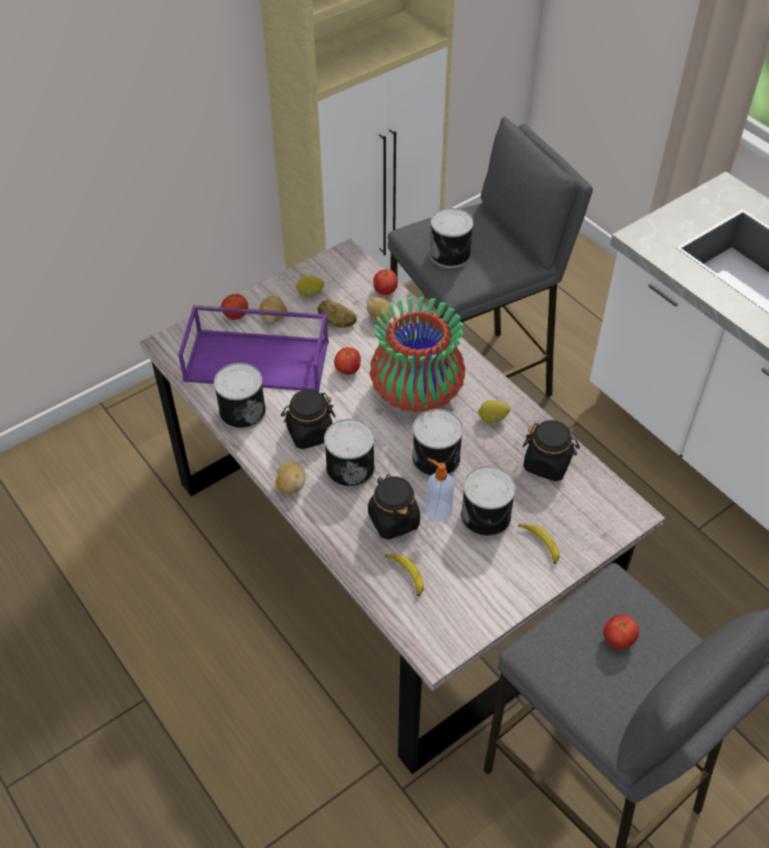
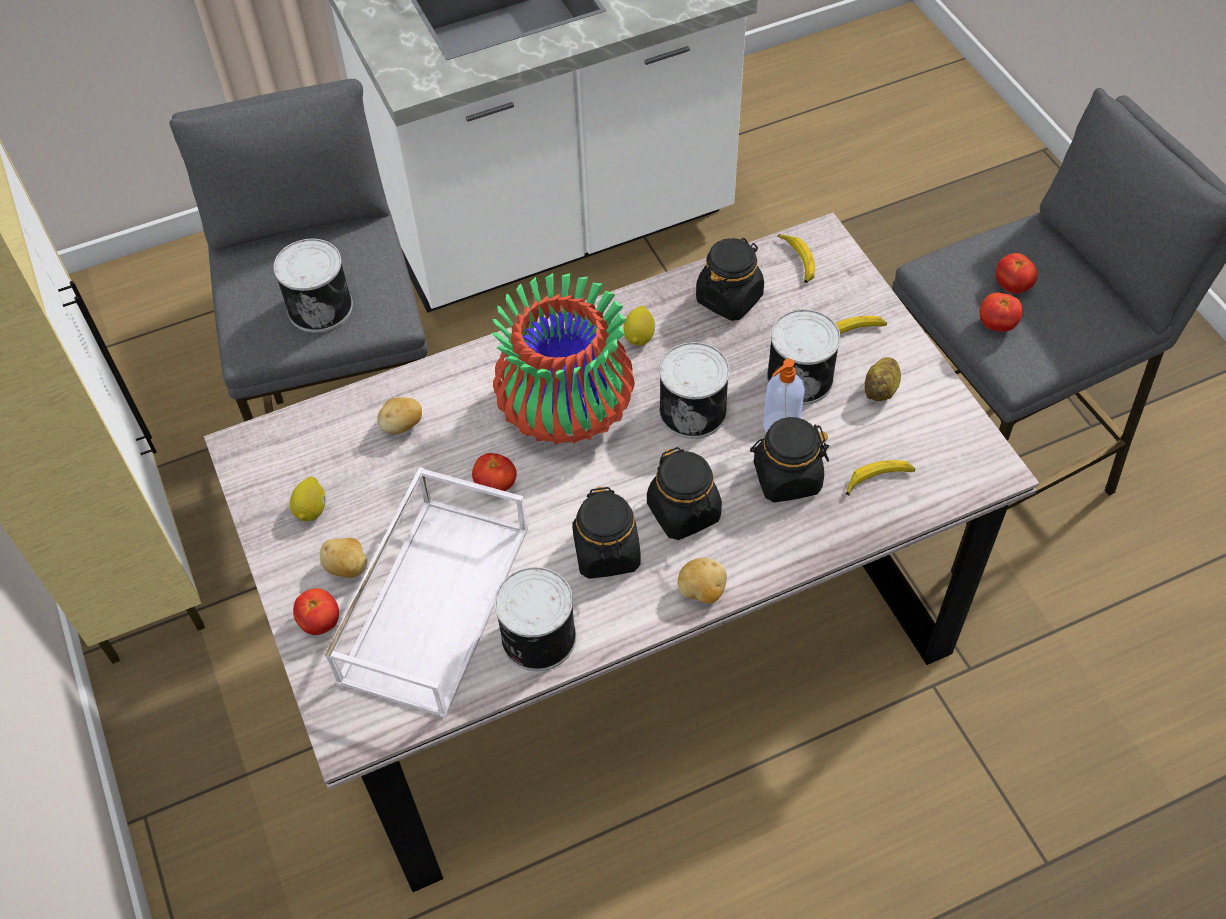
camera: 75 degrees left, 5 degrees up
(259, 360) = (434, 601): purple tray -> white tray
(337, 322) = (390, 483): potato -> potato (881, 389)
(350, 467) = (684, 512): can -> black jar
(385, 291) = (347, 410): tomato -> tomato (997, 324)
(601, 500) = (797, 261): none -> banana

